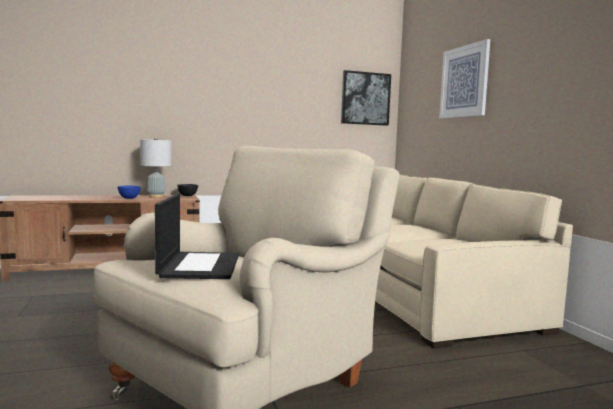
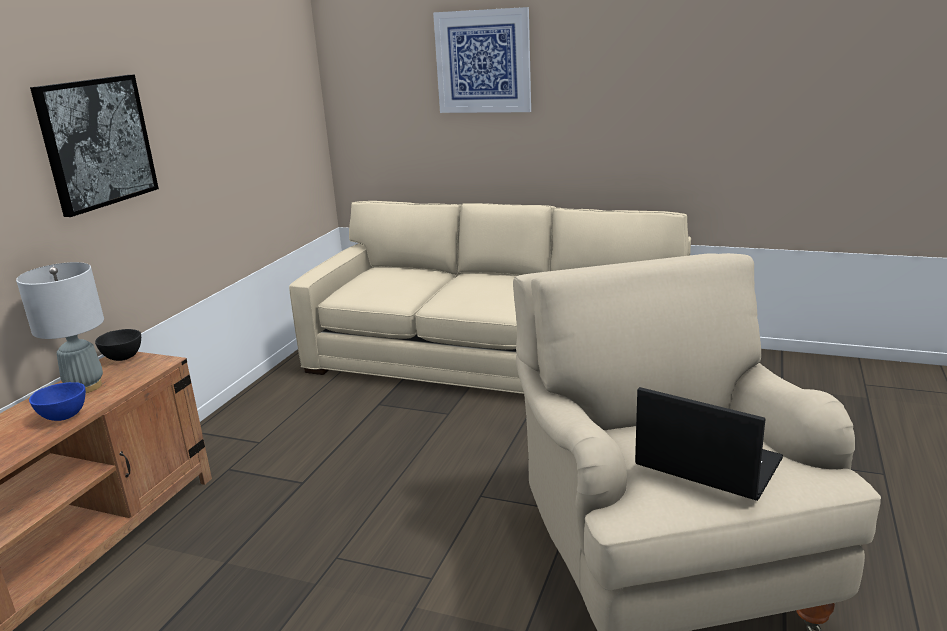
camera: 50 degrees left, 15 degrees up
(365, 98) = (289, 84): picture -> picture (97, 143)

